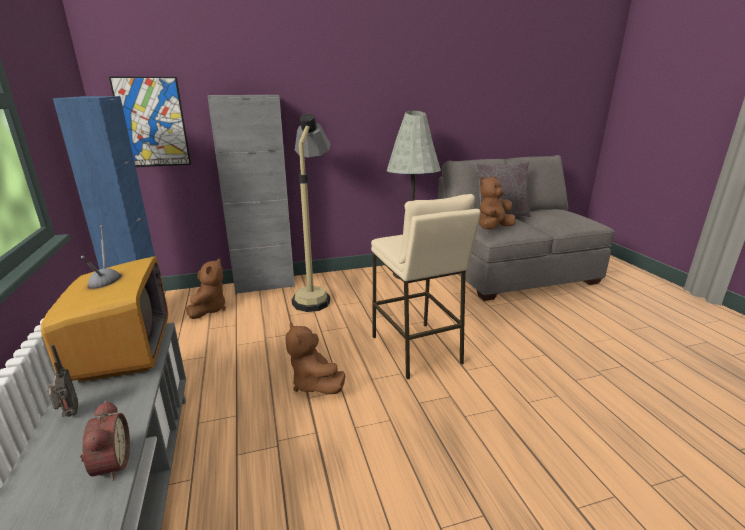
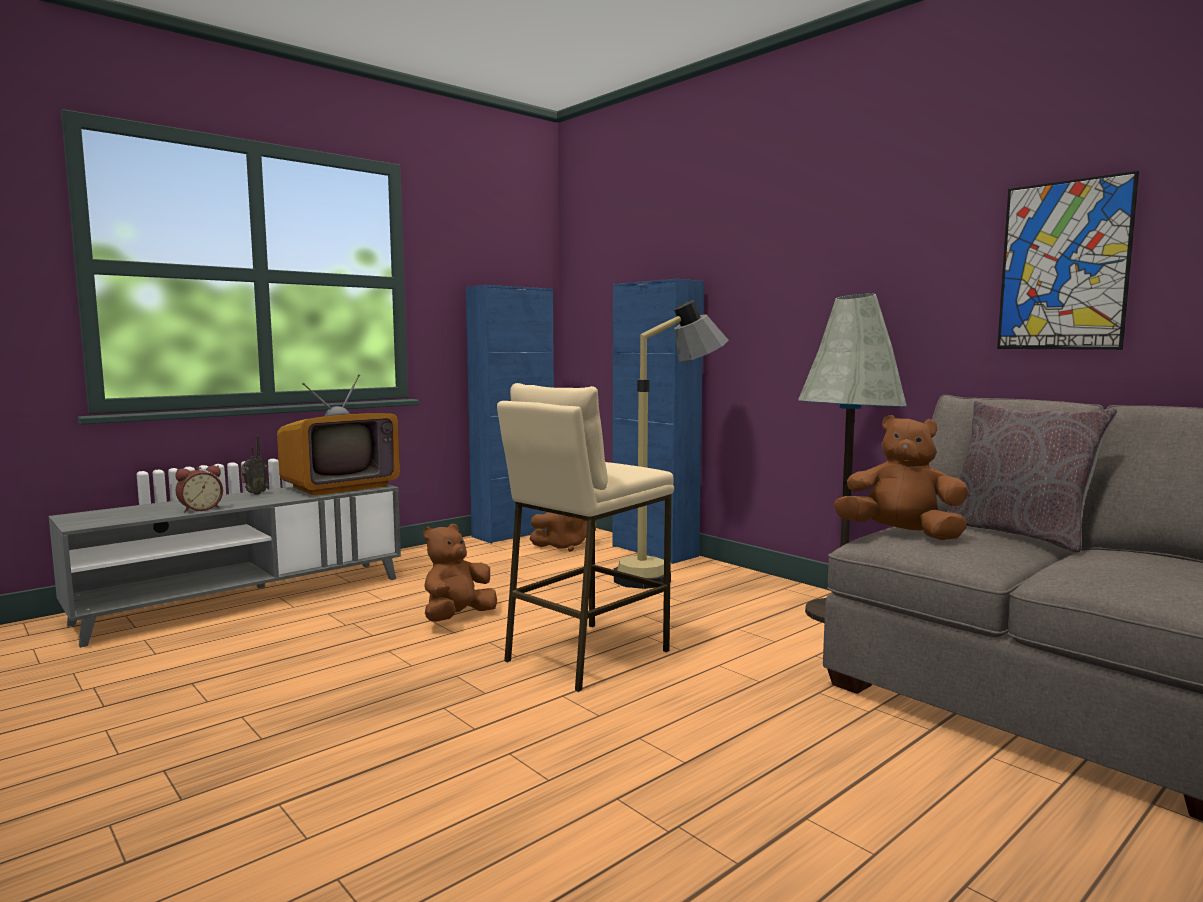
camera: 65 degrees right, 15 degrees down
(152, 123) = (595, 319): picture -> picture (1063, 266)
(264, 285) = (654, 551): grey cabinet -> blue cabinet

